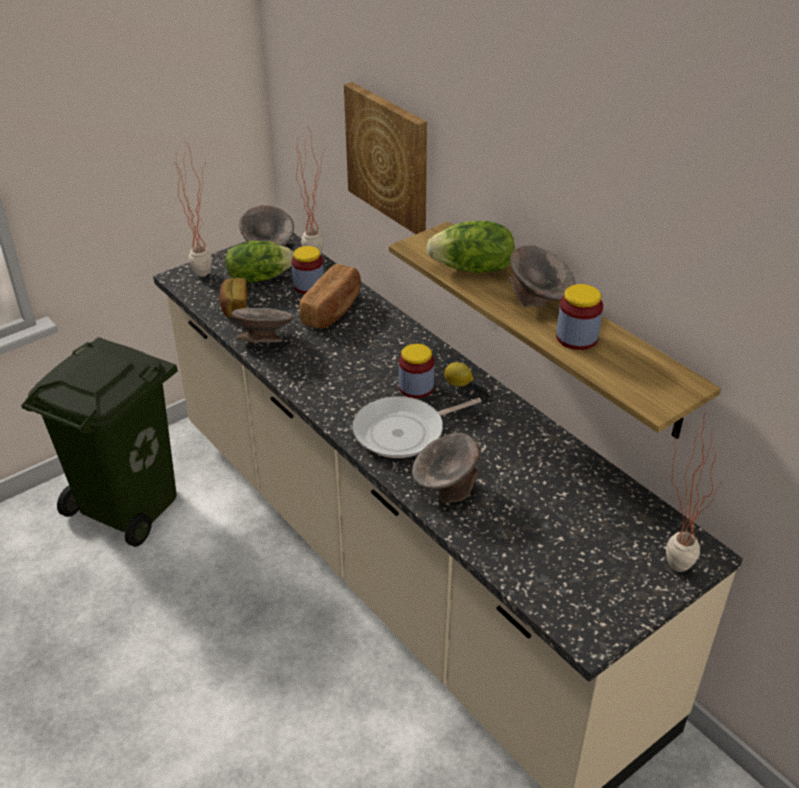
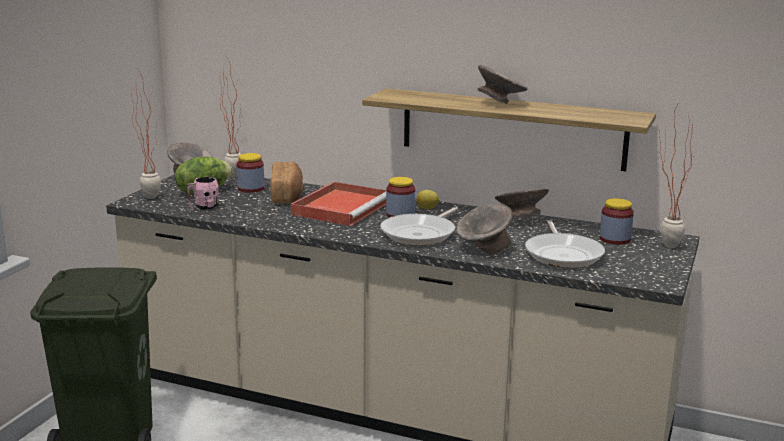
camera: 30 degrees left, 20 degrees down
(234, 307) = (203, 207): bread -> pink mug
(264, 339) = (251, 216): grey bowl -> grey bowl (519, 219)
(368, 352) = (342, 207): none -> red tray
(389, 157) = (318, 57): picture -> none
(473, 269) = (437, 99): lettuce -> none
(526, 532) = (563, 254): none -> frying pan
(576, 338) = (546, 110): jar -> jar (615, 239)

